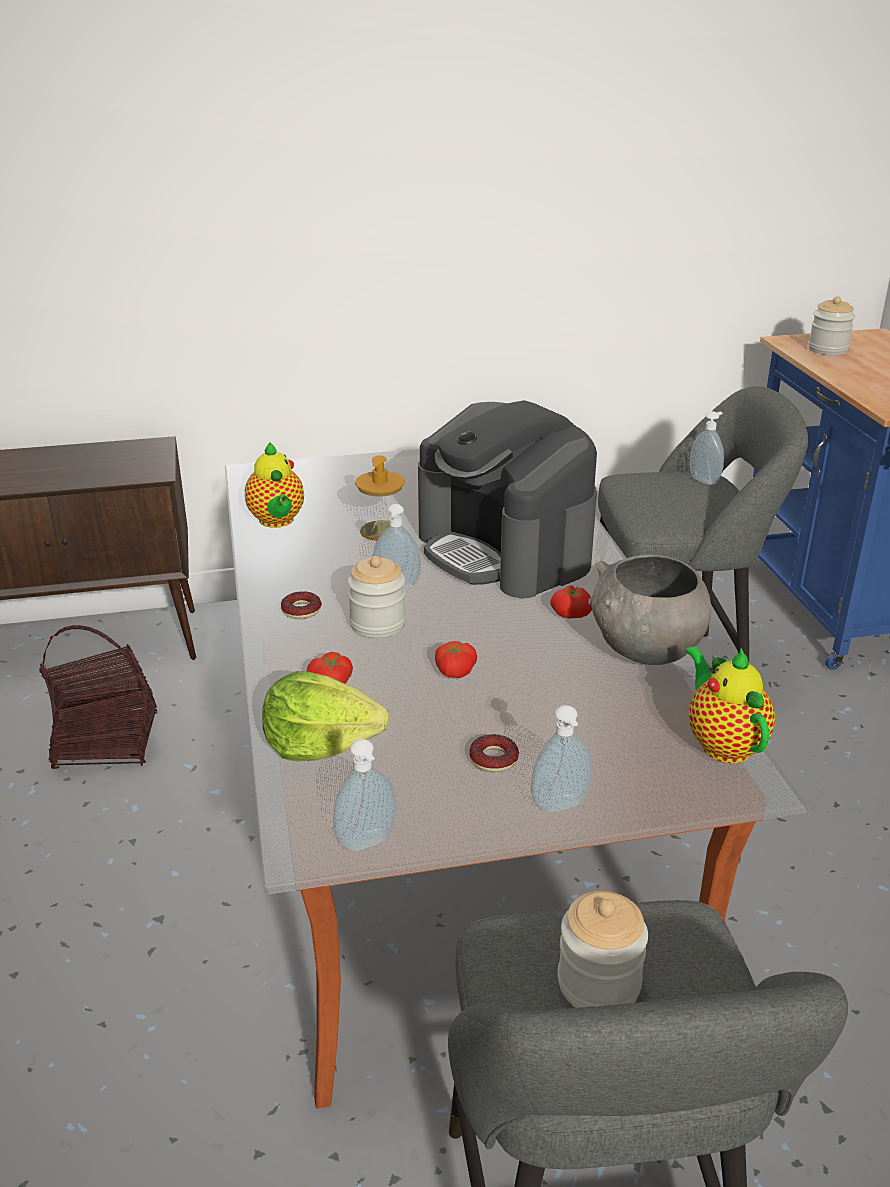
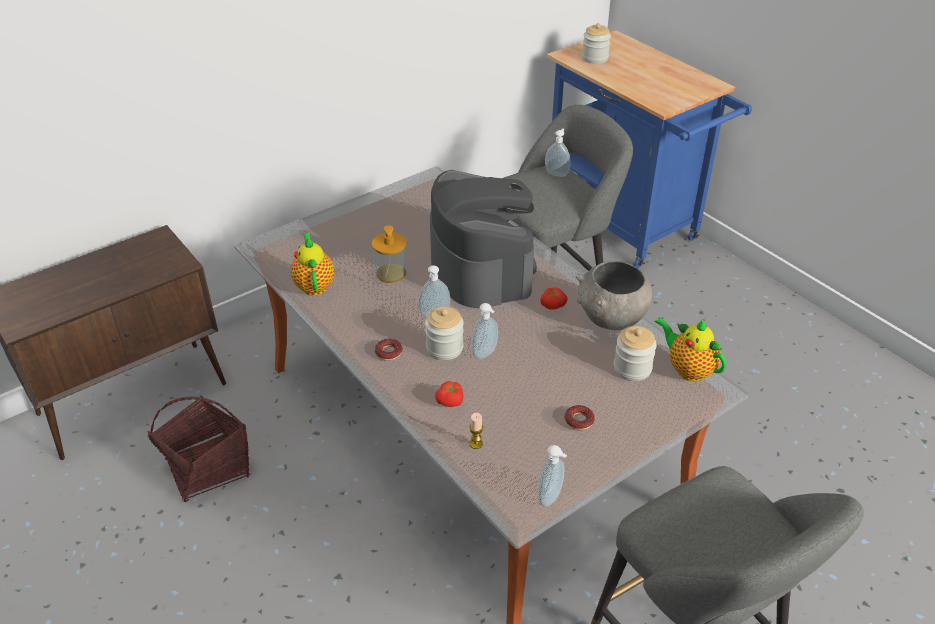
camera: 25 degrees left, 10 degrees up
(277, 521) = (314, 285): teapot -> teapot turned 150 degrees counterclockwise
(321, 742) = (476, 444): lettuce -> candle
(454, 671) = (515, 368): tomato -> none
(505, 551) = (481, 268): coffee machine -> coffee machine turned 135 degrees counterclockwise
(561, 807) = (634, 438): soap dispenser -> soap dispenser (485, 354)
(598, 983) = (710, 531): jar -> jar (632, 368)

